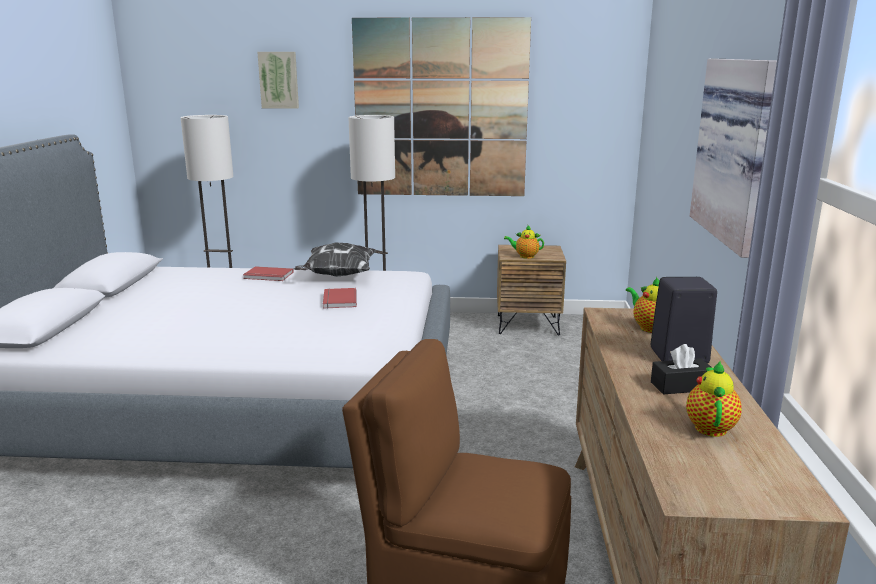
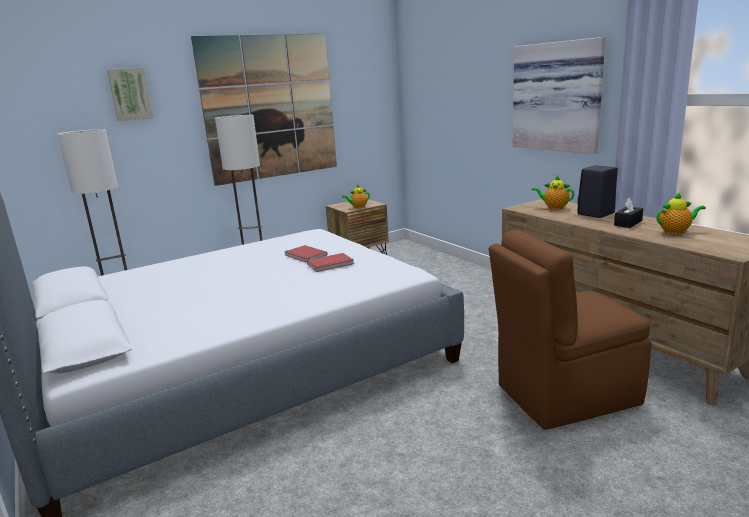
camera: 35 degrees left, 0 degrees up
(268, 276) = (211, 258): red book -> red book (331, 264)
(337, 276) = (267, 244): pillow -> none
(710, 426) = (676, 232): teapot -> teapot turned 105 degrees clockwise

